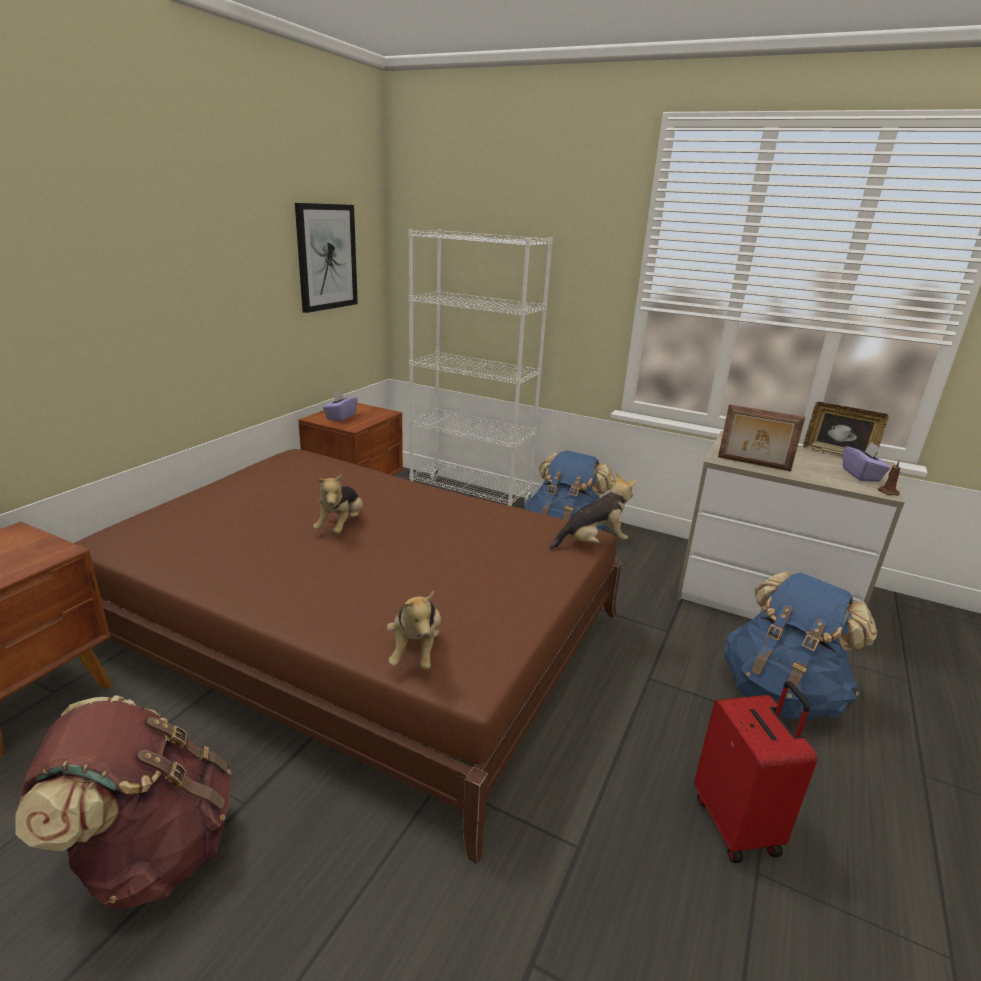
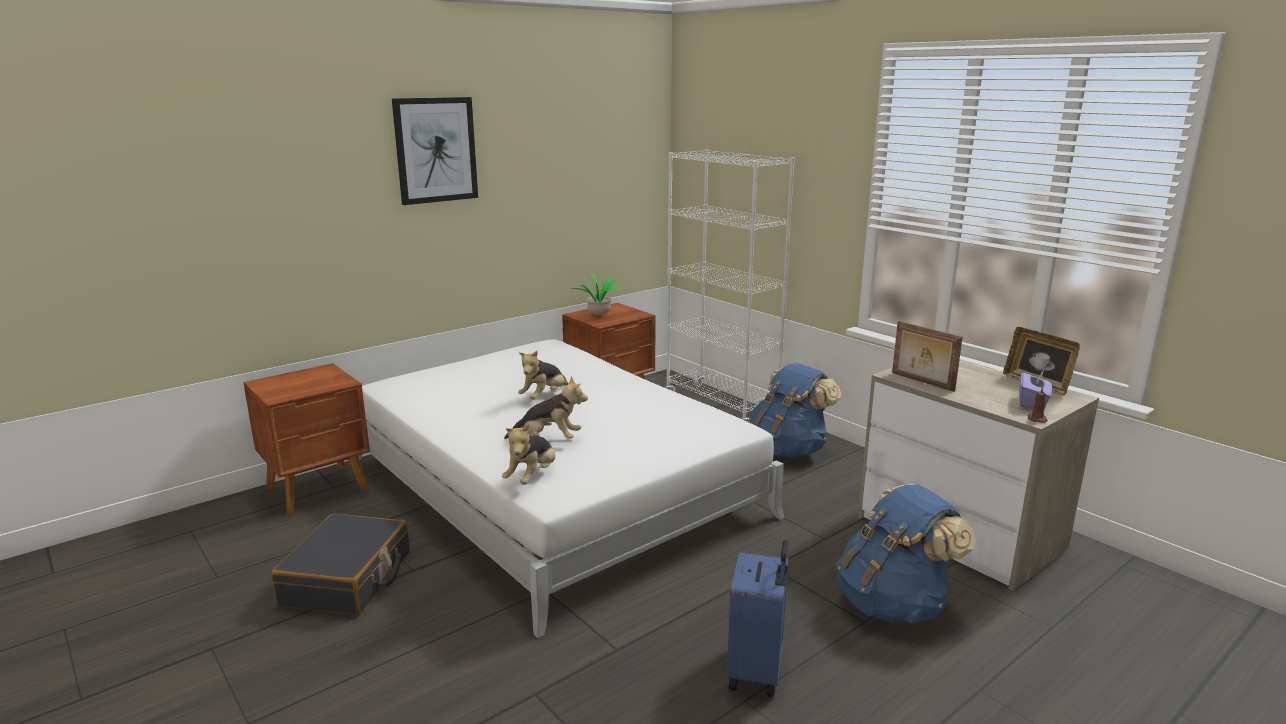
camera: 25 degrees right, 5 degrees down
(151, 850) = (348, 579): brown backpack -> black suitcase
(326, 257) = (602, 176): picture -> picture (435, 150)
(340, 417) = (598, 315): purple tissue box -> potted plant
(360, 631) = (553, 489): brown bed -> white bed
(592, 543) = (739, 435): plush toy -> plush toy (548, 439)
(737, 824) = (757, 671): red suitcase -> blue suitcase

